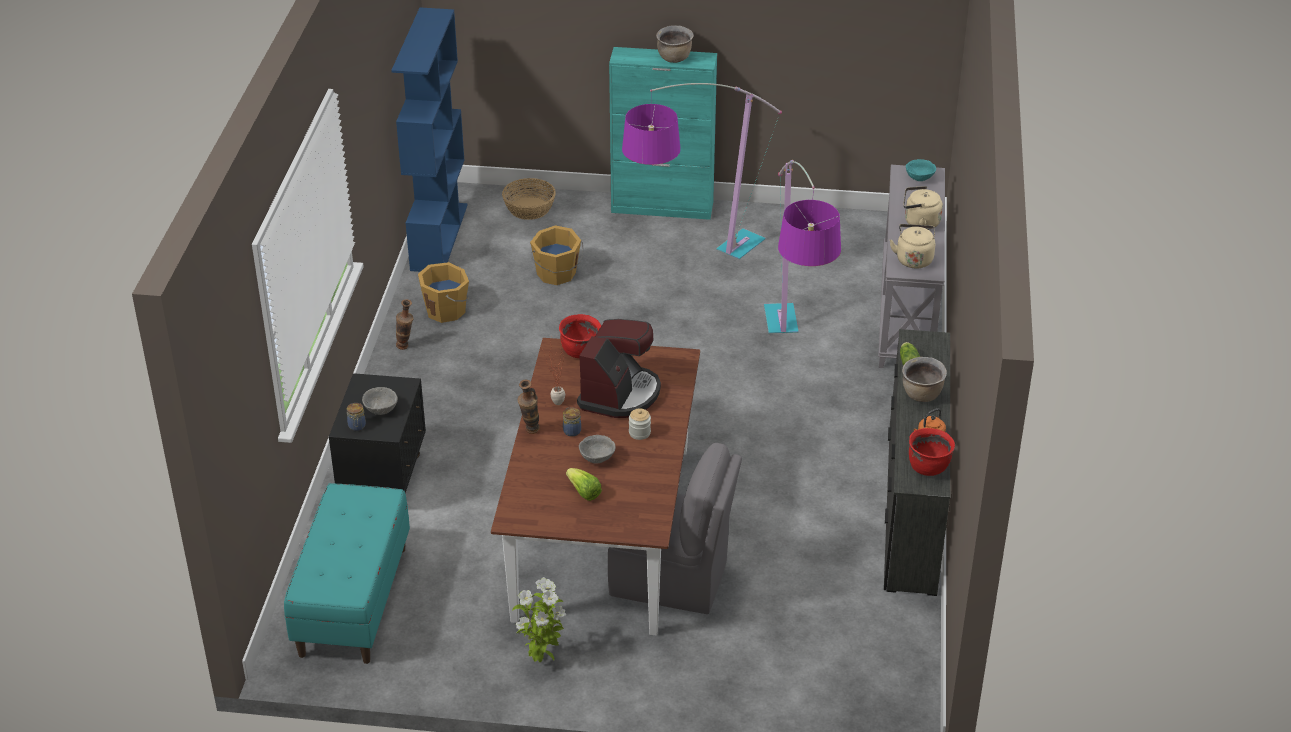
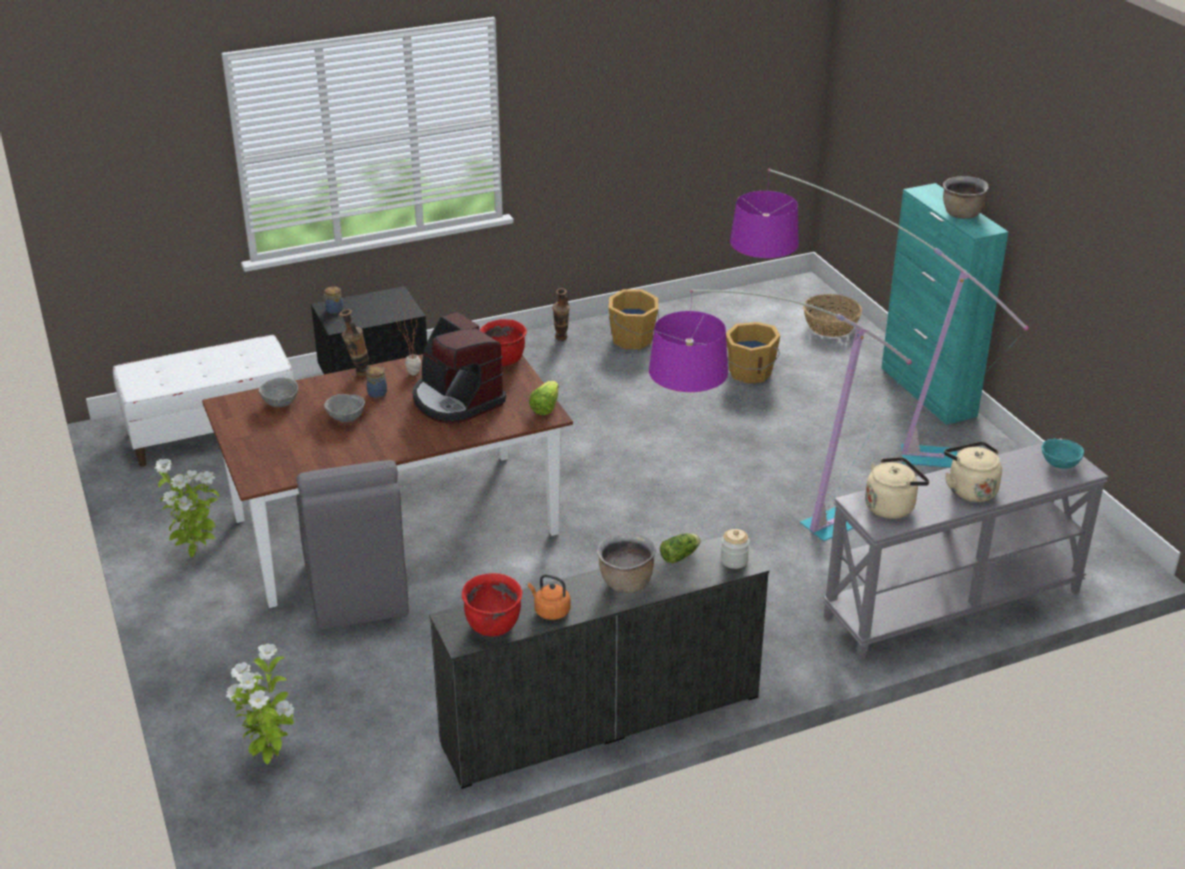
camera: 60 degrees right, 5 degrees down
(353, 600) = (213, 432): turquoise bench -> white bench
(380, 409) = (365, 313): grey bowl -> grey bowl (281, 403)
(438, 236) = (732, 300): blue bookcase -> none
(583, 492) = (290, 427): lettuce -> lettuce (545, 407)
(620, 394) = (456, 400): coffee machine -> coffee machine turned 60 degrees clockwise
(639, 433) = (404, 428): jar -> jar (734, 560)
(840, 683) = (270, 757): none -> potted plant

